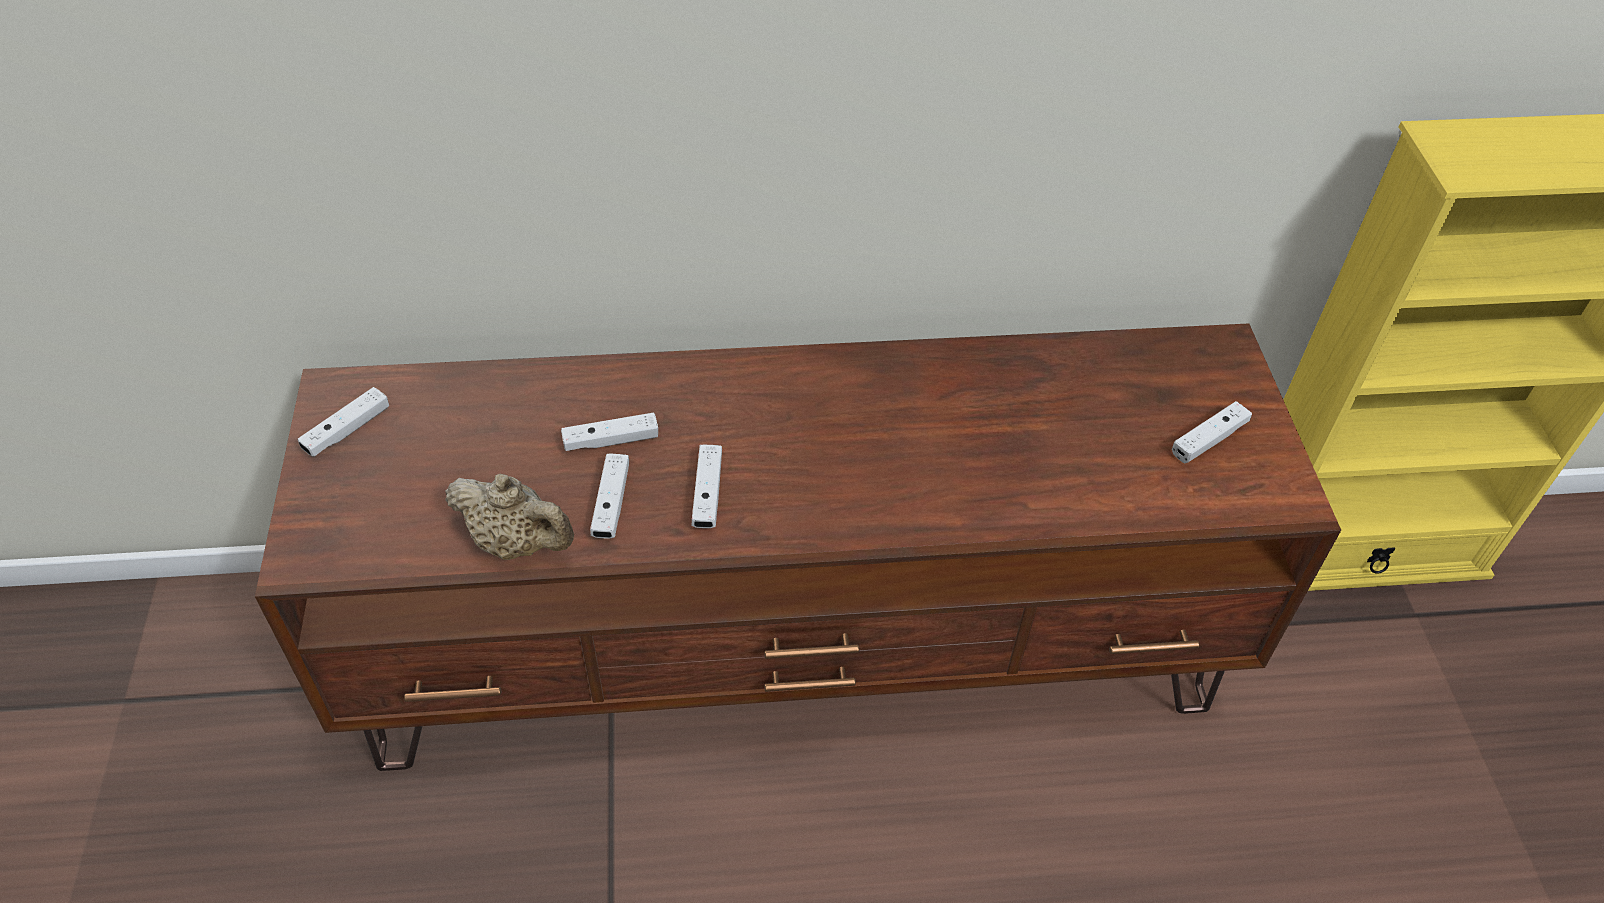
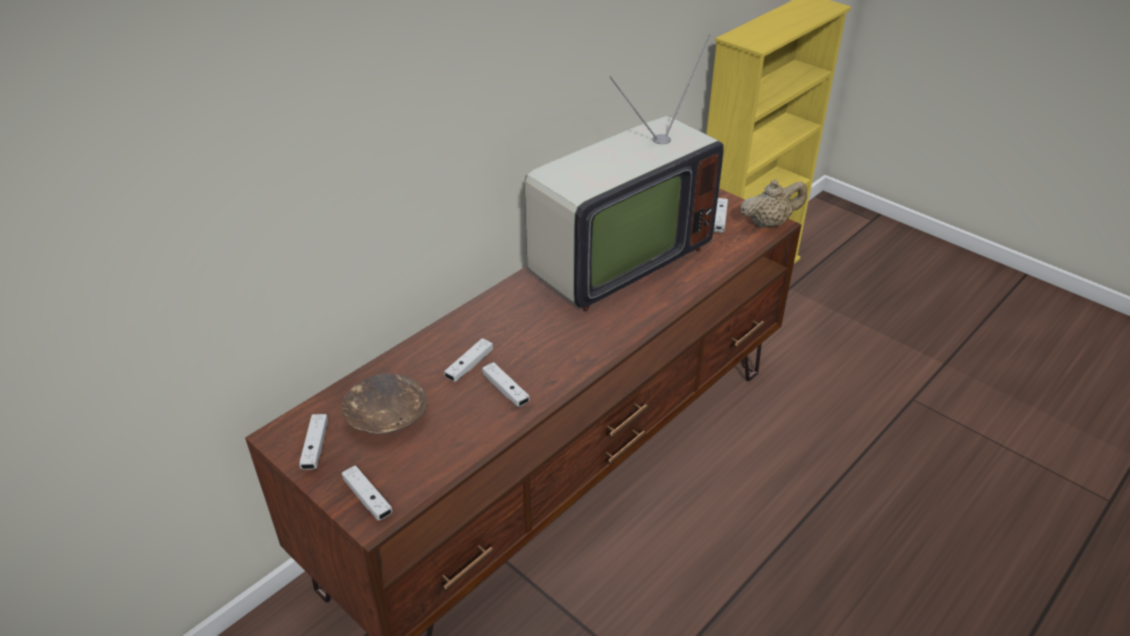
camera: 40 degrees left, 10 degrees down
(451, 444) = (386, 417): none -> brown bowl
(517, 542) = (481, 435): beige teapot -> beige teapot (769, 223)
(707, 494) = (546, 359): white game controller -> white game controller (368, 499)
(965, 408) = (613, 261): none -> television

